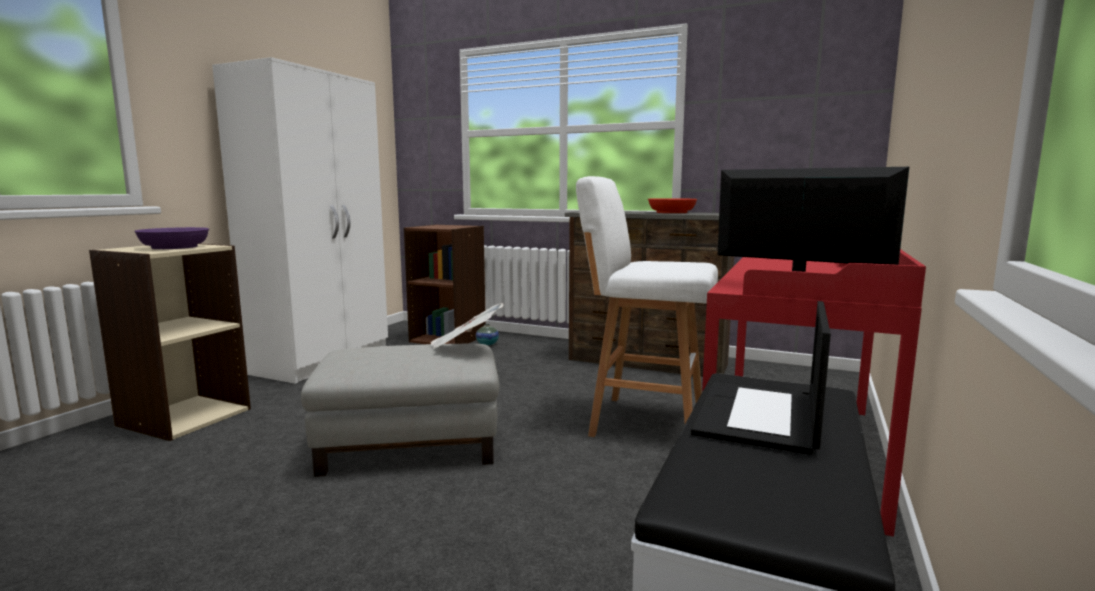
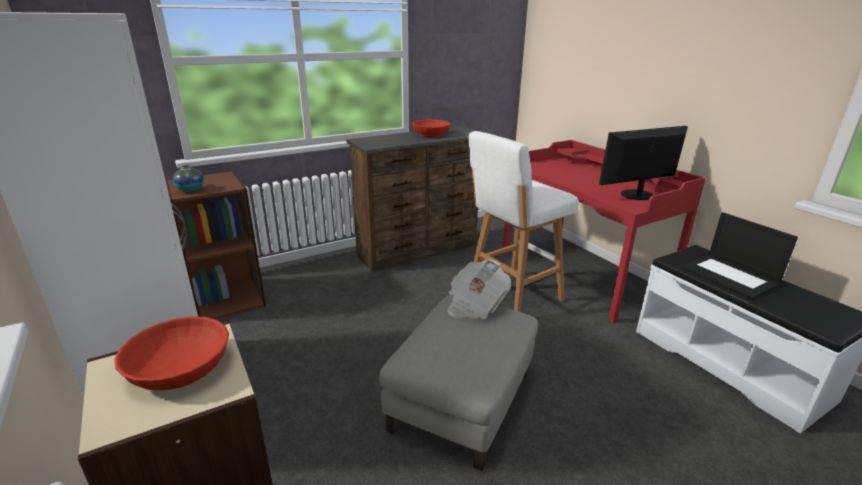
camera: 55 degrees left, 15 degrees up
(175, 247) = (180, 367): purple bowl -> red bowl
(487, 344) = (278, 287): vase -> vase (190, 189)

